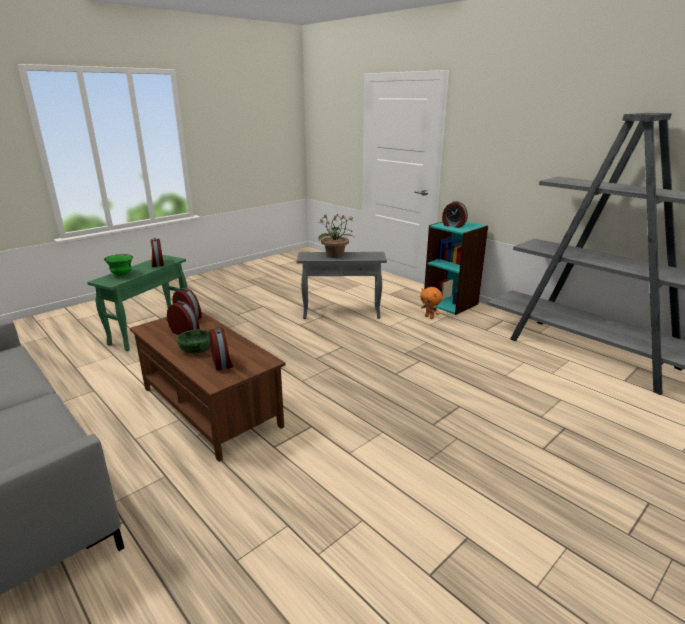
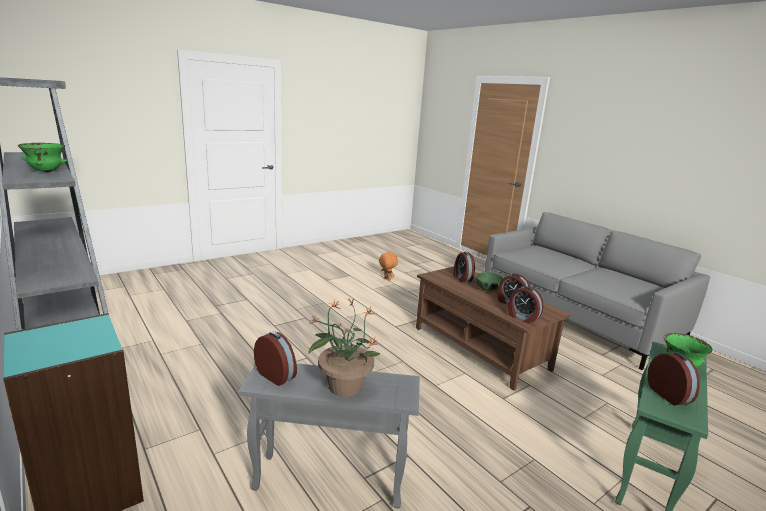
camera: 175 degrees left, 5 degrees down
(429, 317) = (179, 448): orange plush toy -> orange plush toy (386, 279)
(453, 225) = (77, 340): alarm clock -> alarm clock (276, 375)
(584, 183) = (46, 172): none -> green bowl

